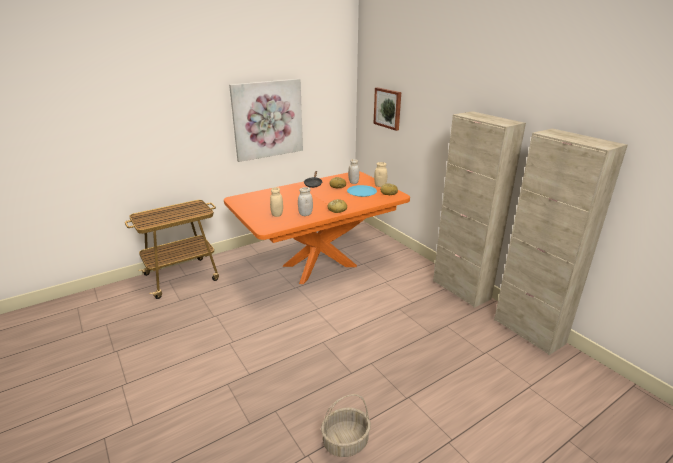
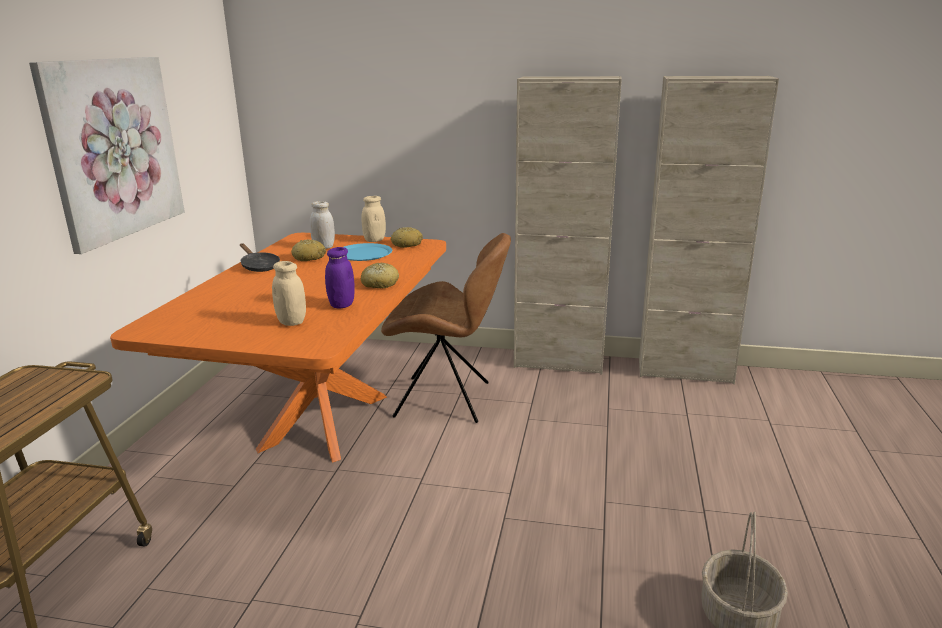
camera: 45 degrees left, 5 degrees down
(305, 214) = (341, 305): white jar -> purple jar
(377, 281) = (447, 400): none -> brown chair
(388, 108) = (329, 106): picture -> none

